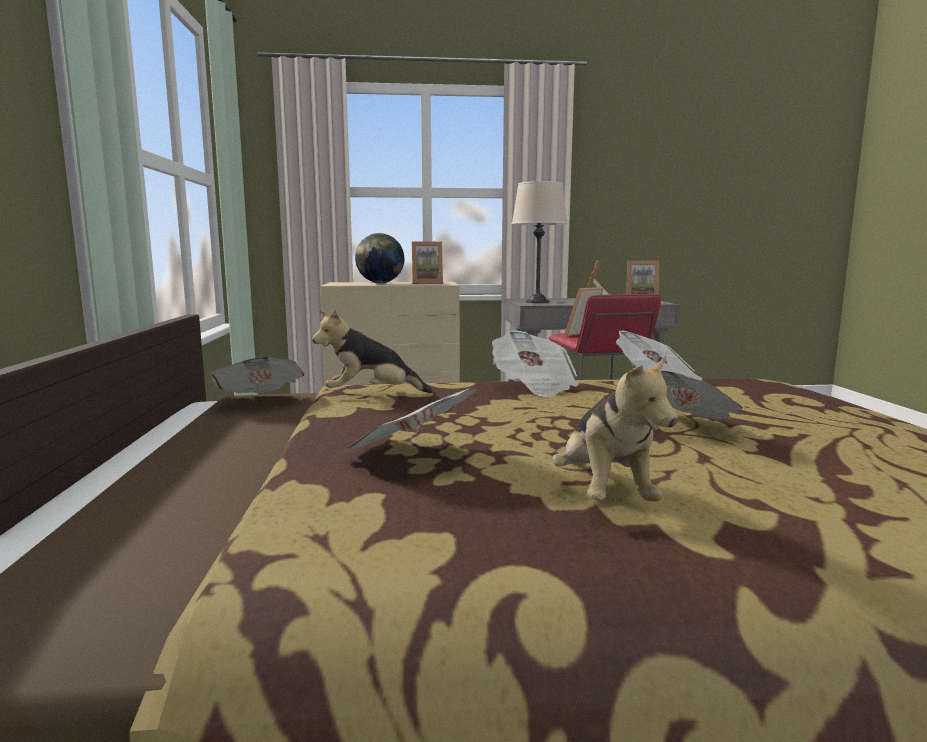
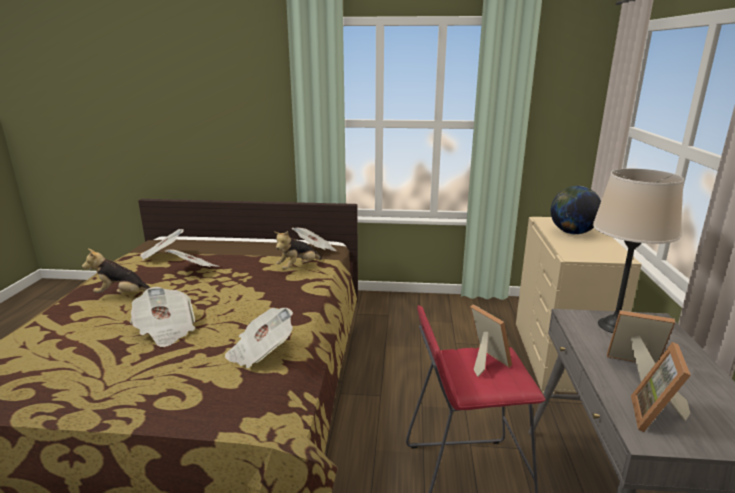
camera: 100 degrees right, 10 degrees up
(371, 395) = (298, 267): plush toy -> plush toy turned 135 degrees counterclockwise
(427, 283) = (588, 249): picture frame -> none
(534, 386) = (284, 307): newspaper -> newspaper (162, 256)

